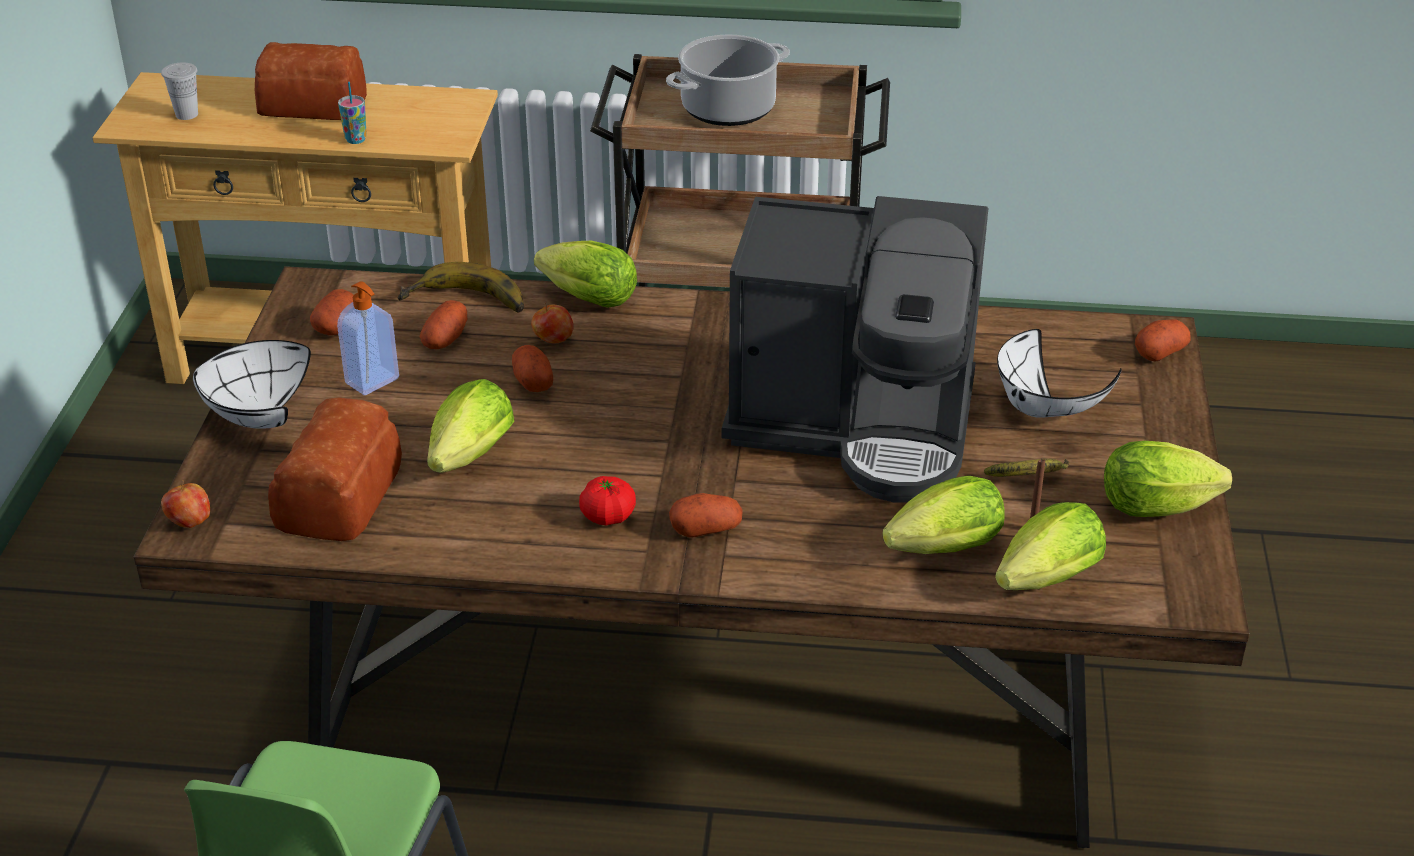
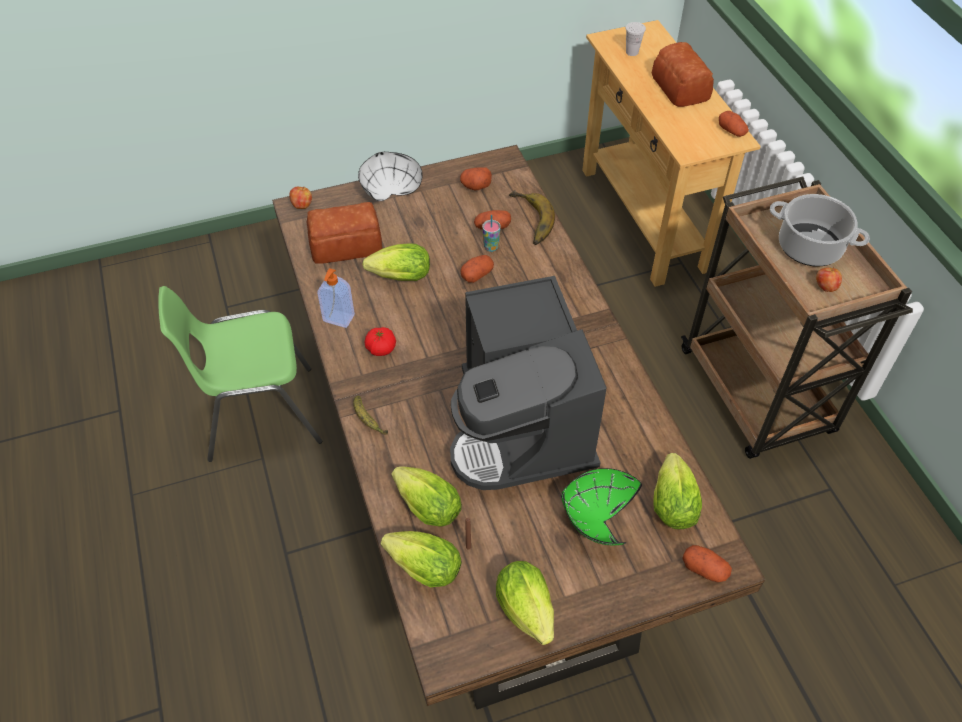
camera: 65 degrees right, 15 degrees up
(356, 140) = (659, 117): cup -> cup (491, 247)
(373, 381) = (440, 217): soap dispenser -> soap dispenser (338, 319)
(553, 340) = (518, 268): apple -> apple (825, 287)
(584, 298) = (566, 264): lettuce -> lettuce (672, 501)
(706, 529) = (391, 392): potato -> potato (731, 131)
(1029, 478) = (518, 531): banana -> banana (367, 420)
(1046, 410) = (595, 520): white bowl -> green bowl

